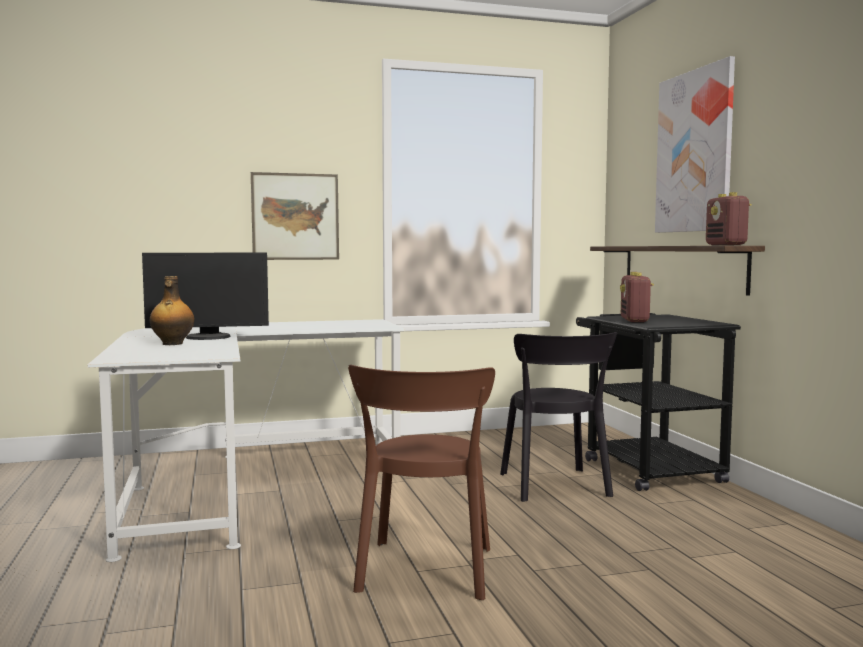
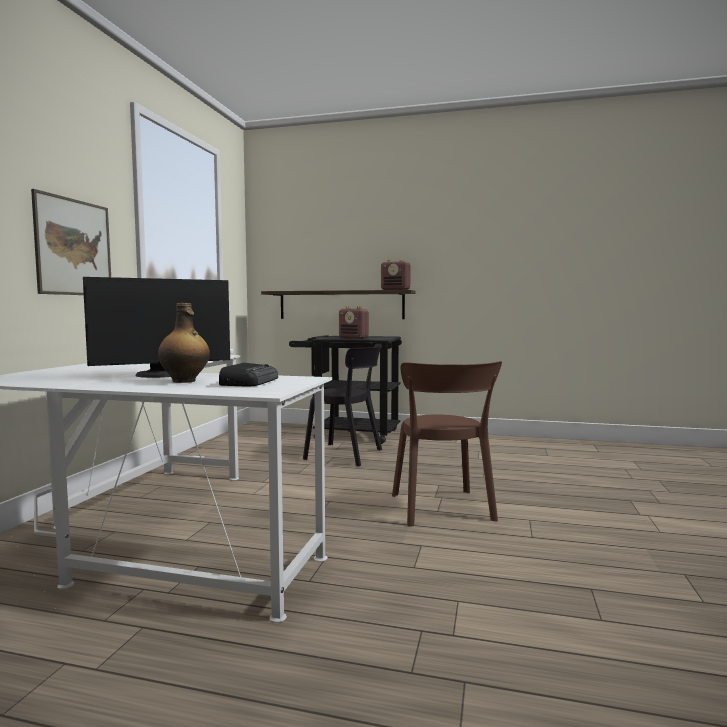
camera: 60 degrees left, 0 degrees up
(178, 351) = (249, 382): none -> radio
(208, 337) = (162, 375): monitor -> monitor turned 45 degrees clockwise
(425, 573) = (442, 509): brown chair -> brown chair turned 45 degrees clockwise
(694, 152) = (350, 232): picture -> none

